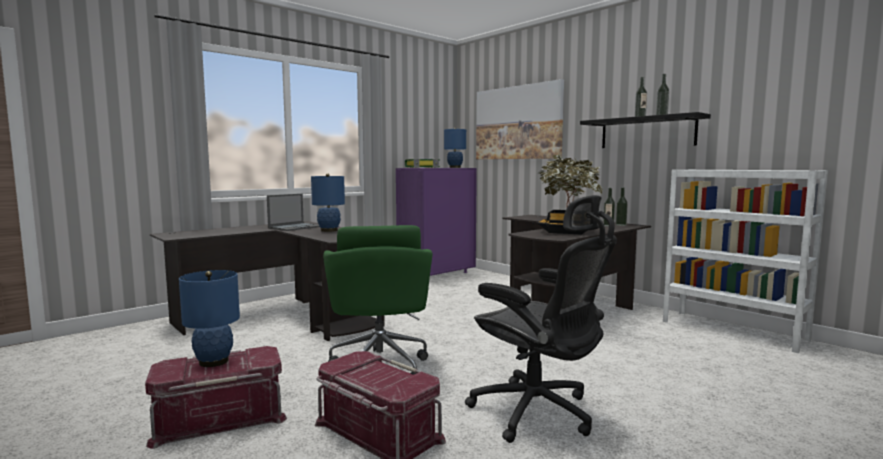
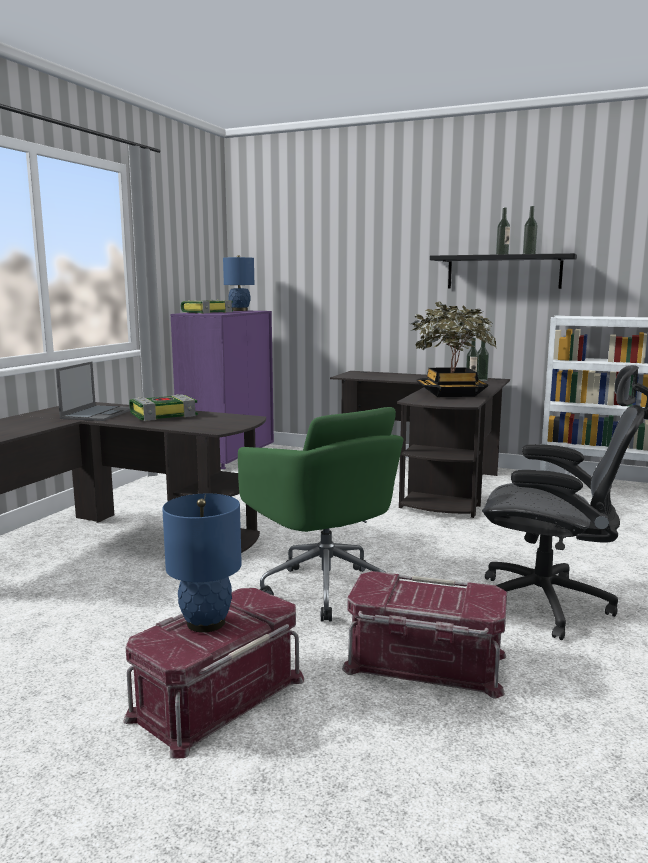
camera: 25 degrees left, 5 degrees up
(329, 230) = (164, 415): blue table lamp -> book
(517, 123) = (327, 252): picture -> none

